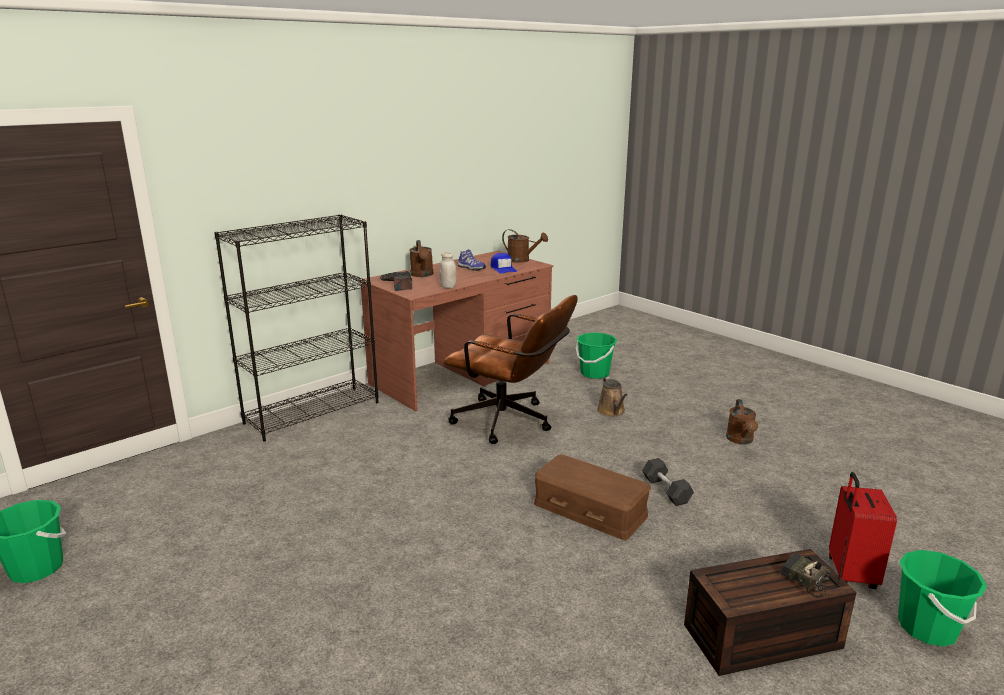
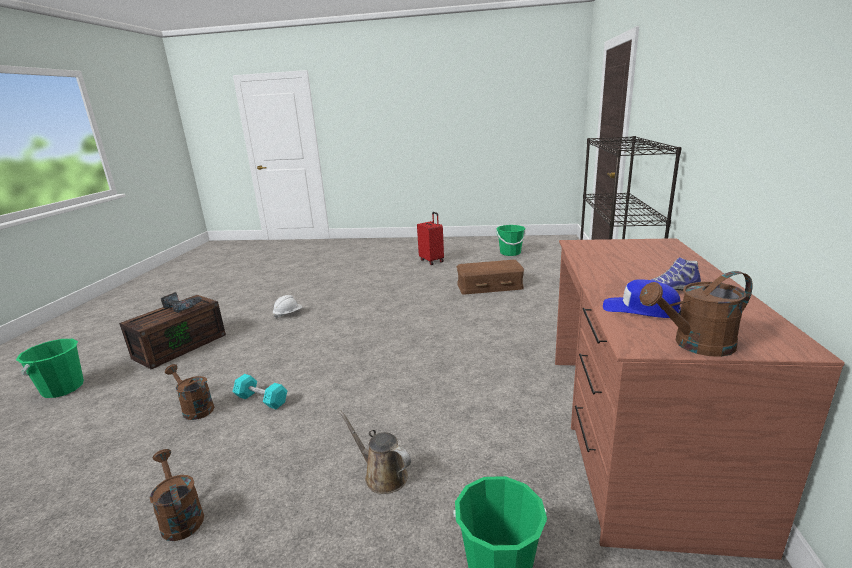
camera: 140 degrees right, 0 degrees up
(398, 285) = (622, 244): power drill -> power drill (182, 306)
(422, 275) = (660, 261): brown watering can -> brown watering can (195, 408)
(448, 287) = (581, 259): white jar -> none
(510, 423) = (463, 396): brown office chair -> none
(562, 623) = (288, 314): none -> white hard hat
(590, 509) = (314, 360): brown storage box -> brown storage box (489, 286)
(666, 490) = (261, 400): grey dumbbell -> turquoise dumbbell
(804, 580) = (149, 317): radio -> none
(850, 574) = (102, 400): red suitcase -> red suitcase (432, 261)

